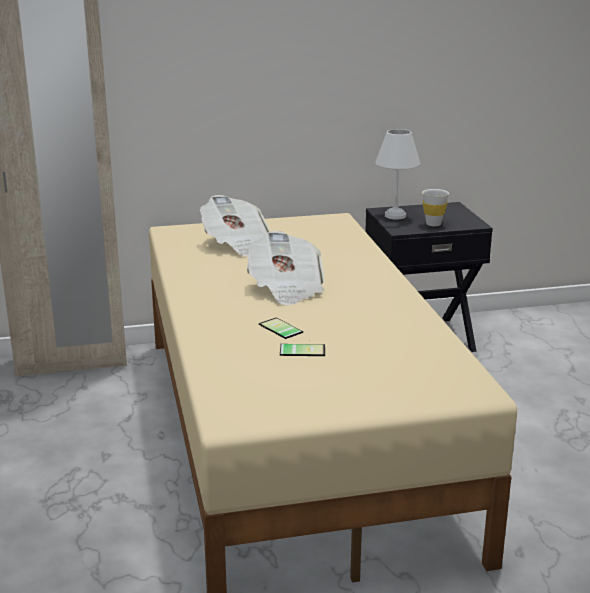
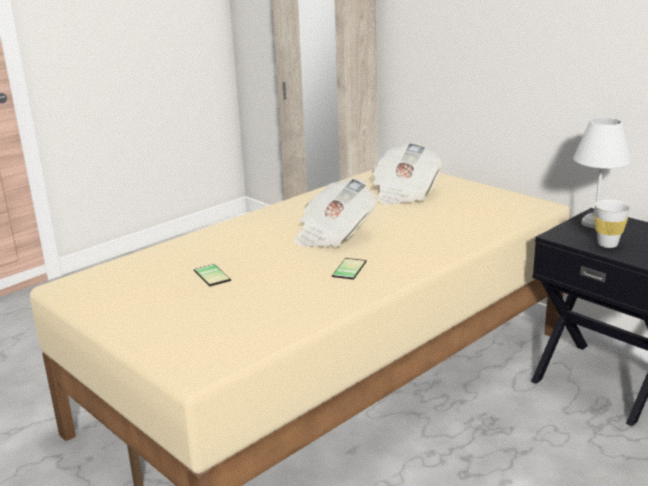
camera: 60 degrees right, 0 degrees up
(278, 329) = (245, 256): phone -> phone (347, 268)

